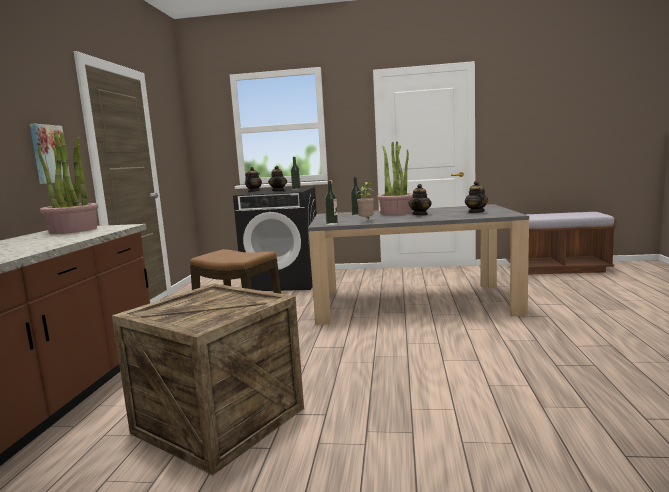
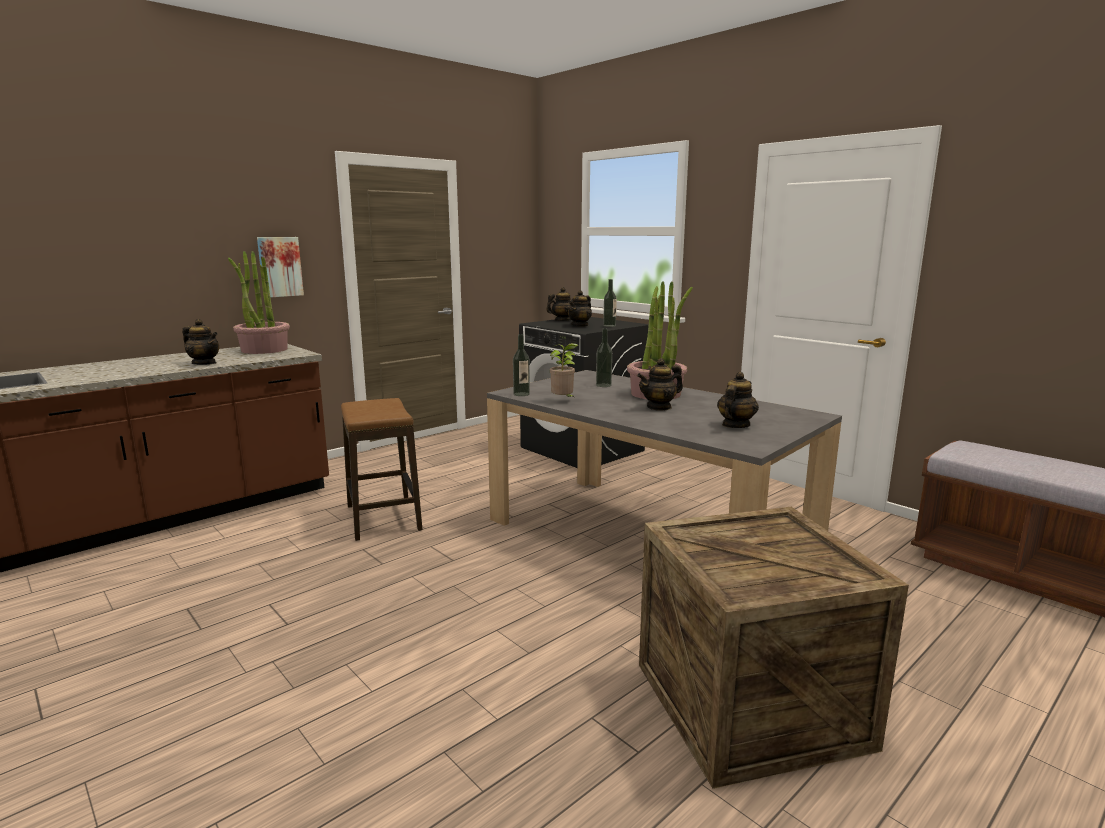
camera: 40 degrees right, 5 degrees up
(61, 240) = (204, 363): none -> teapot
(219, 420) = (230, 583): crate -> crate (750, 705)

